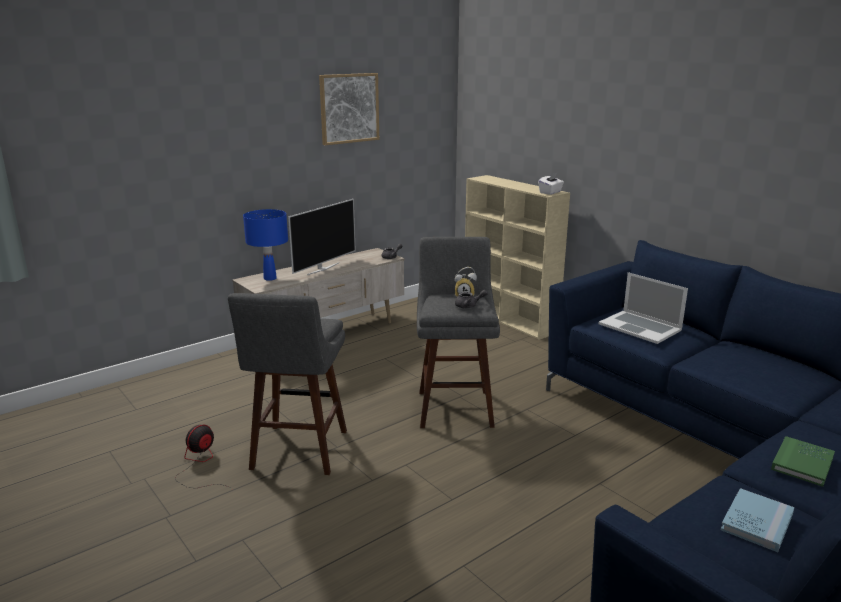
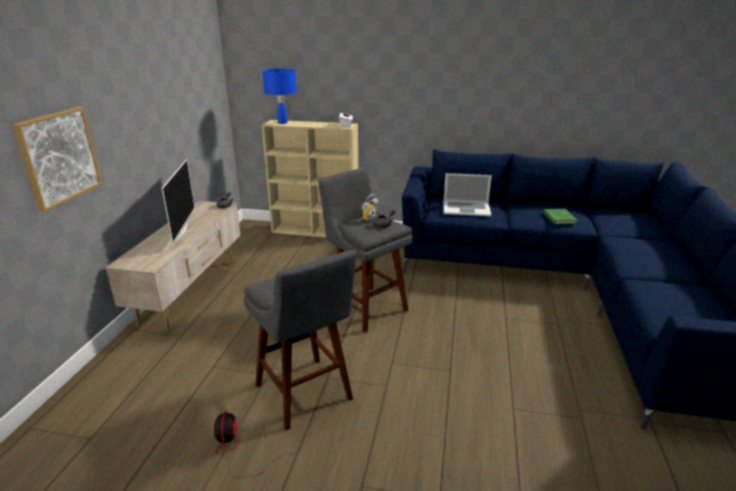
camera: 40 degrees left, 5 degrees up
(270, 278) = (145, 254): blue table lamp -> blue table lamp (282, 123)
(349, 108) = (159, 72): picture -> picture (59, 157)
(757, 522) = (682, 297): blue book -> none
(802, 463) = (646, 258): green book -> green book (559, 218)

